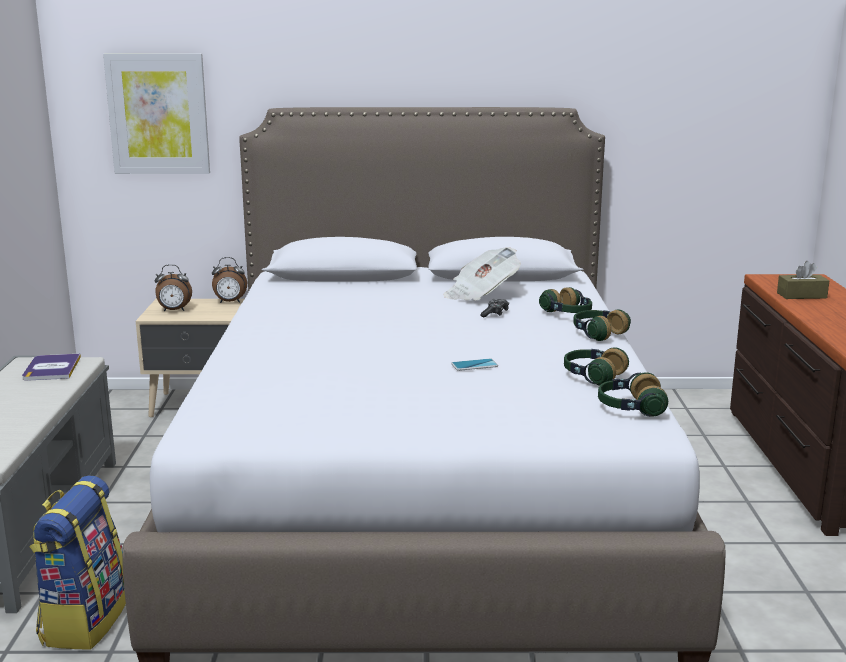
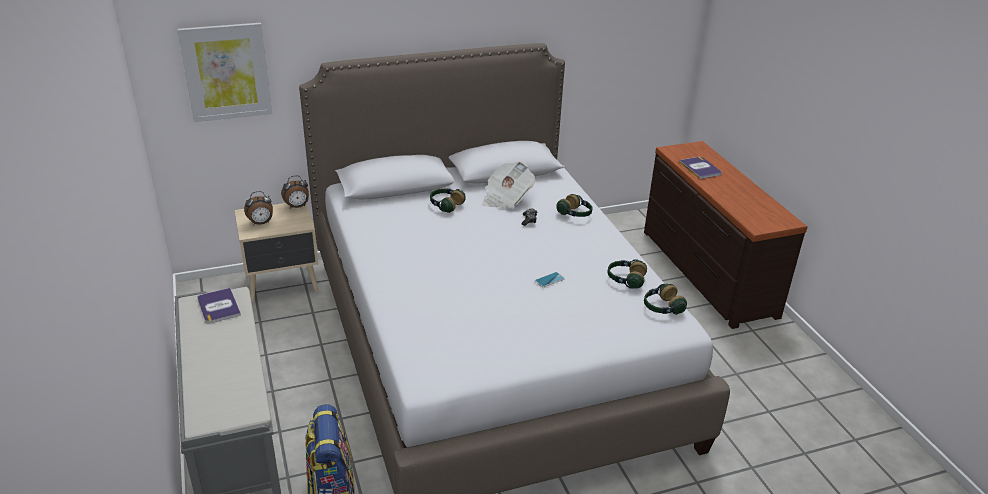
camera: 20 degrees left, 15 degrees up
(598, 334) = (604, 233): headphones -> headphones (446, 205)
(801, 295) = (700, 168): brown tissue box -> book

